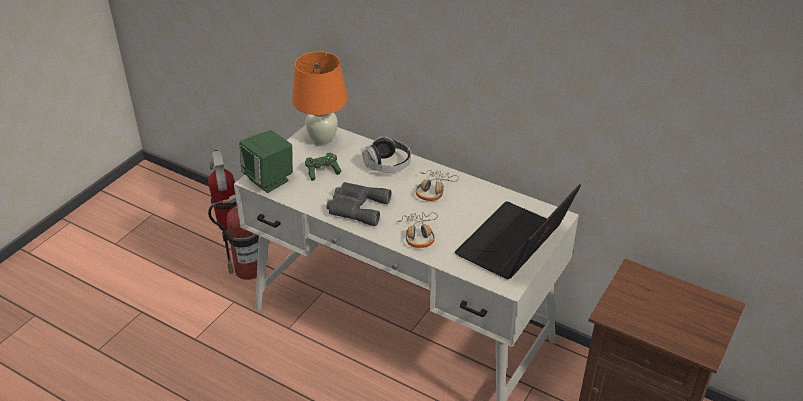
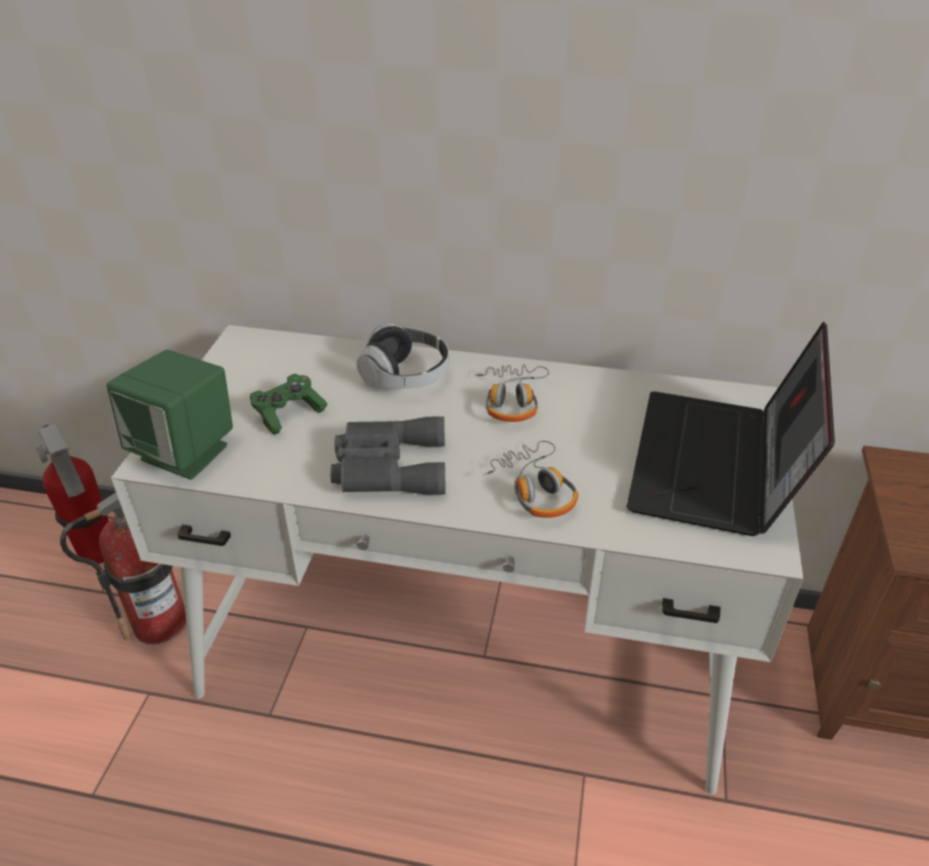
camera: 20 degrees left, 0 degrees up
(322, 140) = (263, 358): orange table lamp -> none

